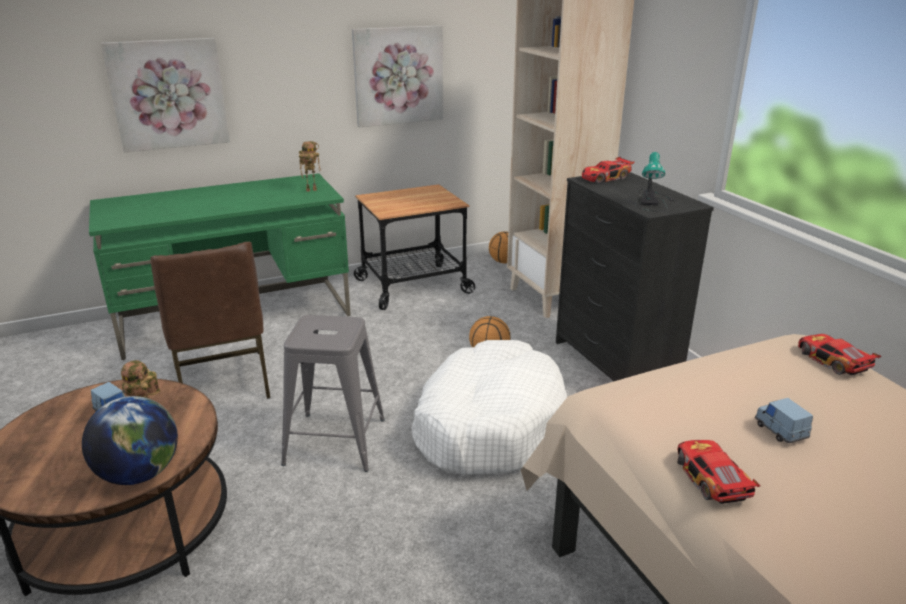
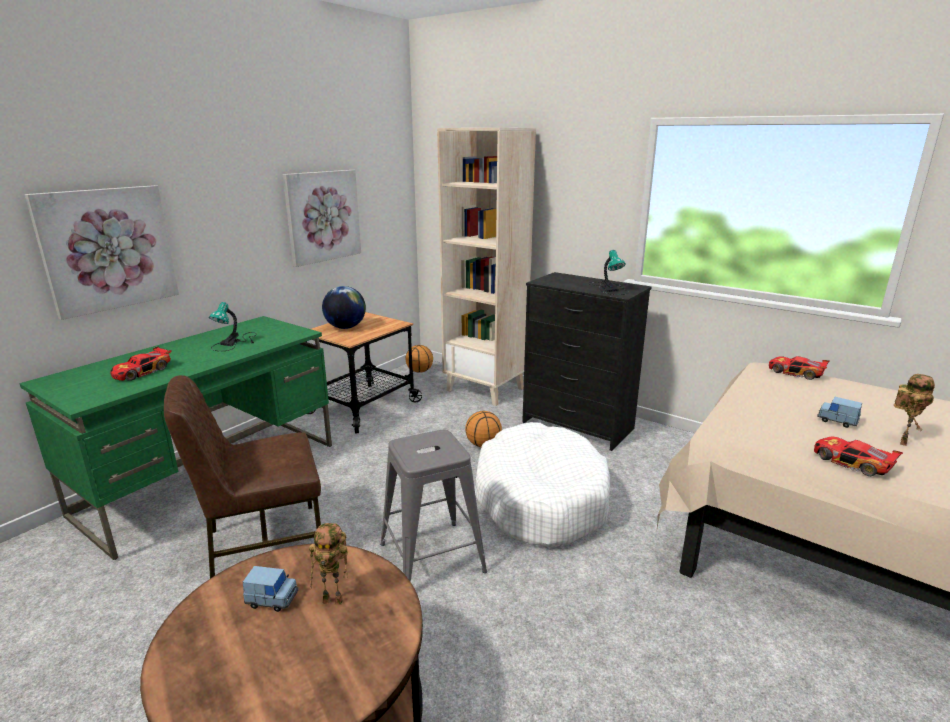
camera: 30 degrees left, 5 degrees down
(139, 474) = (382, 647): globe -> globe (345, 327)
(223, 383) = (263, 544): brown chair -> brown chair turned 120 degrees clockwise
(264, 195) = (235, 342): none -> table lamp
(312, 190) = (279, 330): toy robot -> toy robot (901, 441)
(606, 178) = (553, 279): toy car -> toy car (142, 372)

